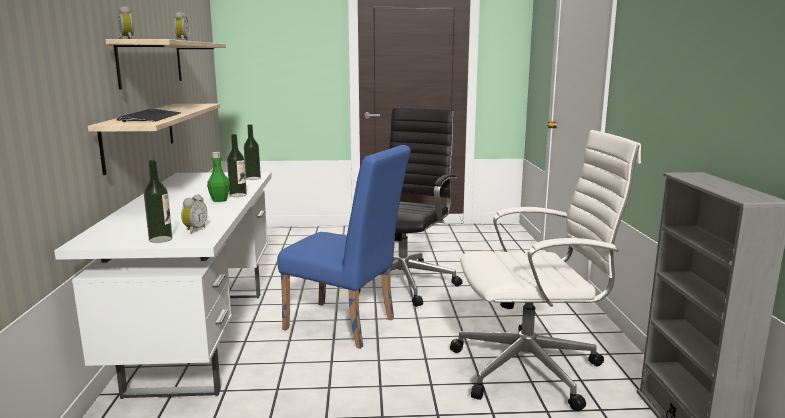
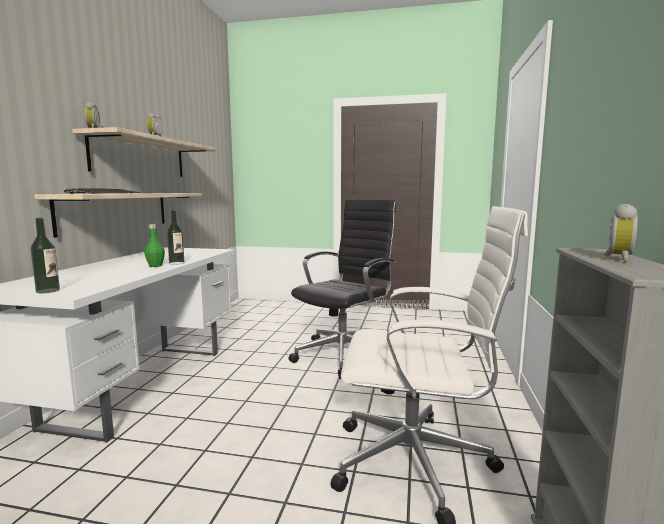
camera: 15 degrees right, 5 degrees down
(194, 230) = (88, 286): alarm clock -> alarm clock (616, 259)
(253, 178) = (211, 252): bottle -> none
(346, 326) = (266, 390): blue chair -> none

